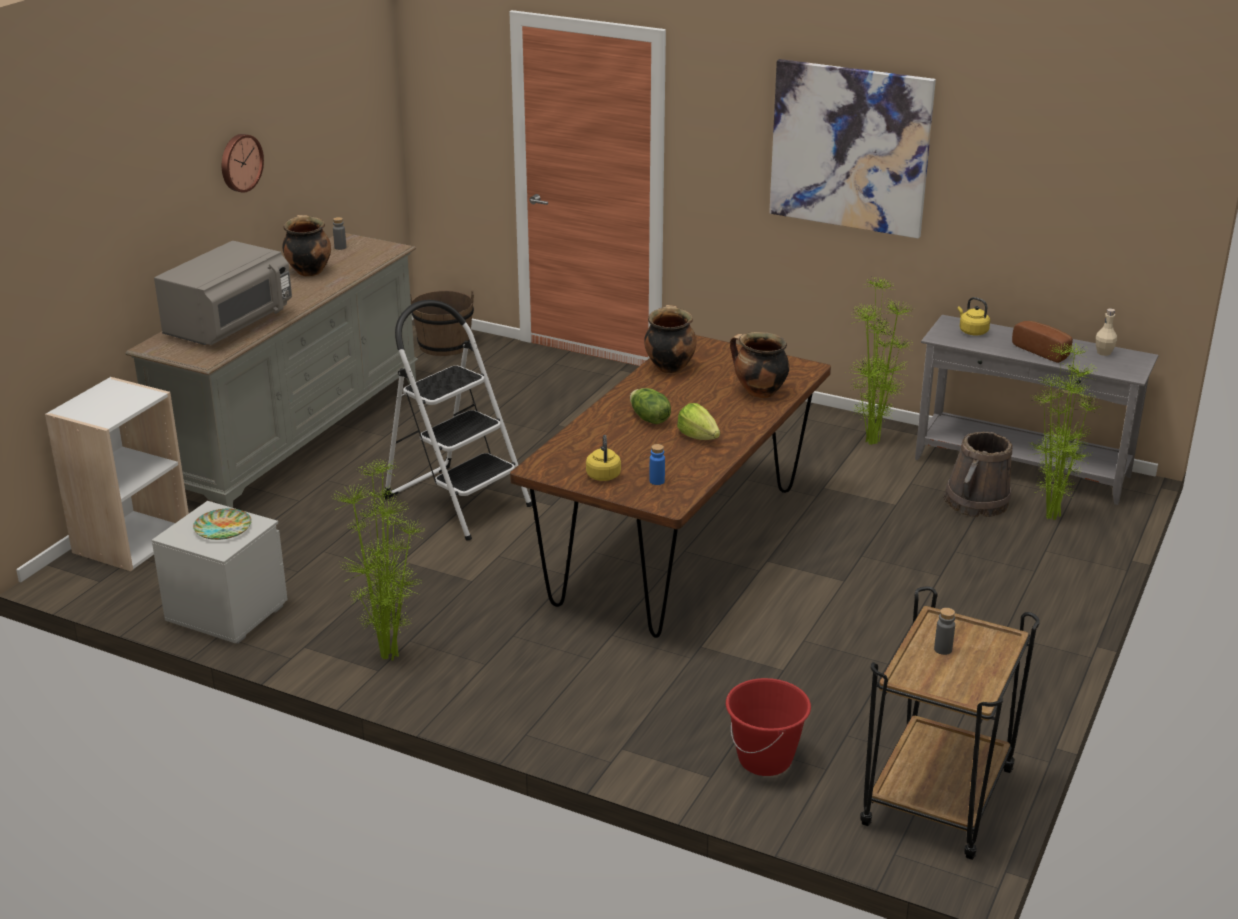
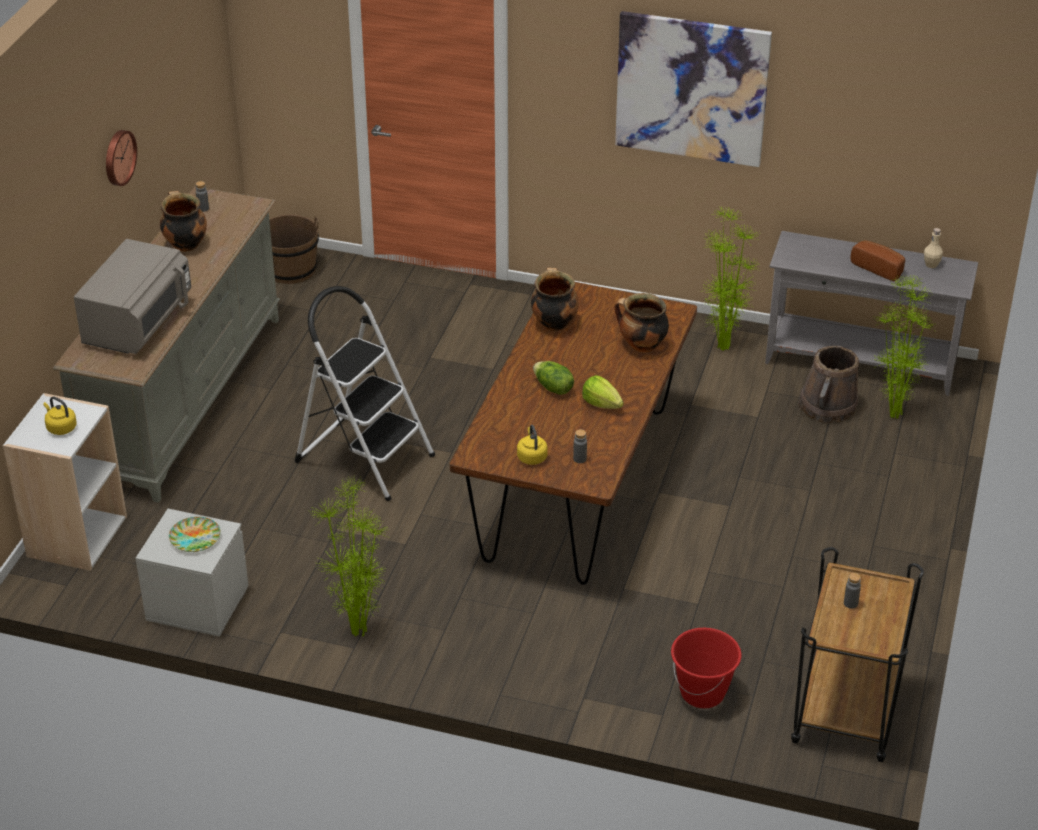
camera: 10 degrees left, 10 degrees up
(657, 481) = (579, 459): blue bottle -> grey bottle
(972, 331) = (812, 250): yellow kettle -> yellow kettle (60, 427)

